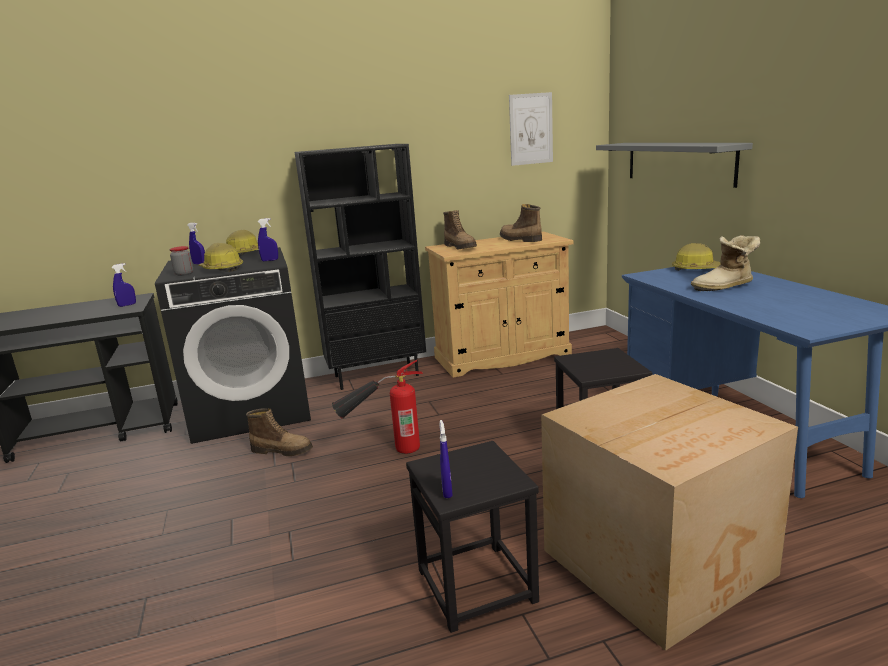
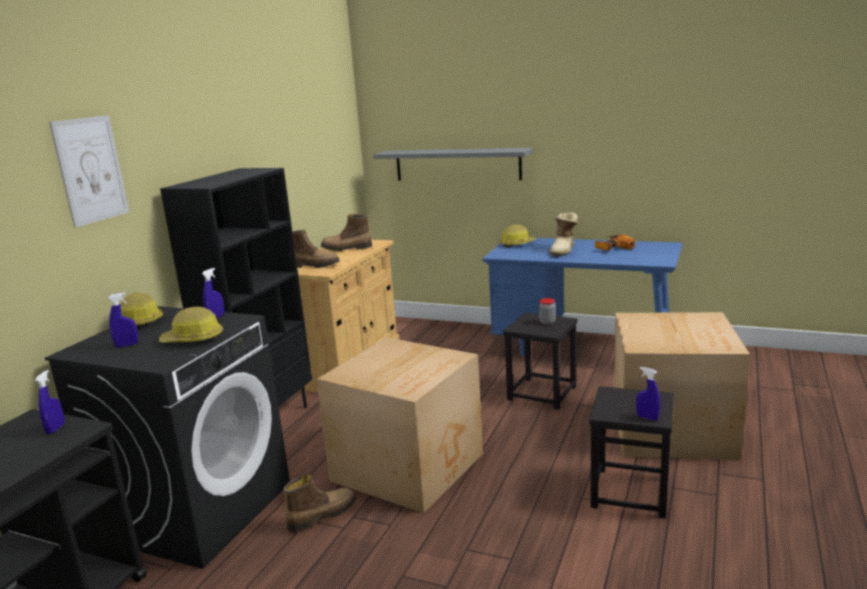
camera: 50 degrees left, 0 degrees up
(184, 274) = (162, 356): jar -> jar (547, 322)
(384, 451) = (410, 466): fire extinguisher -> cardboard box
(531, 129) = (320, 143): picture -> picture (91, 170)
(794, 297) = (611, 248): none -> power drill

